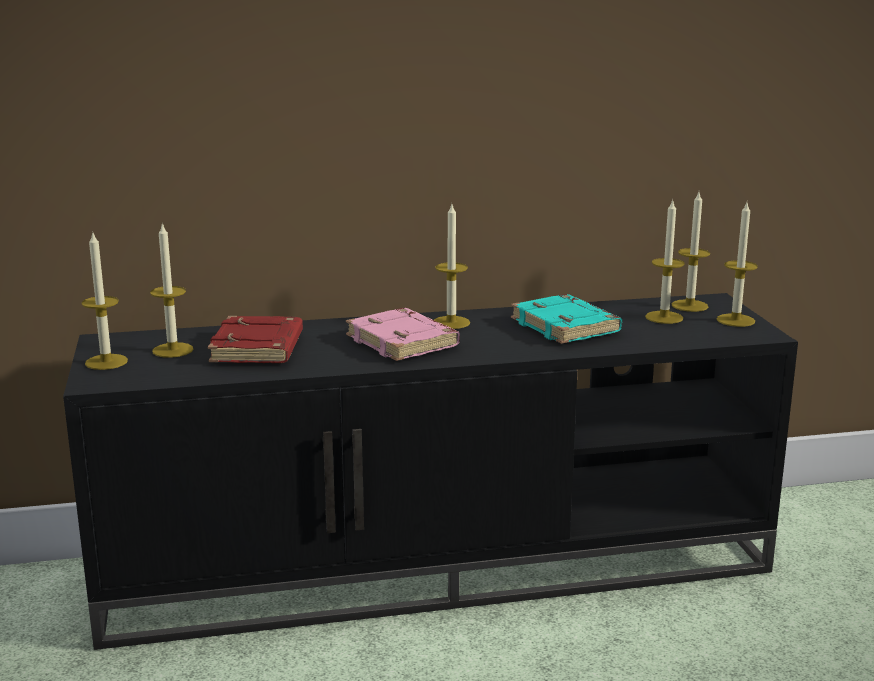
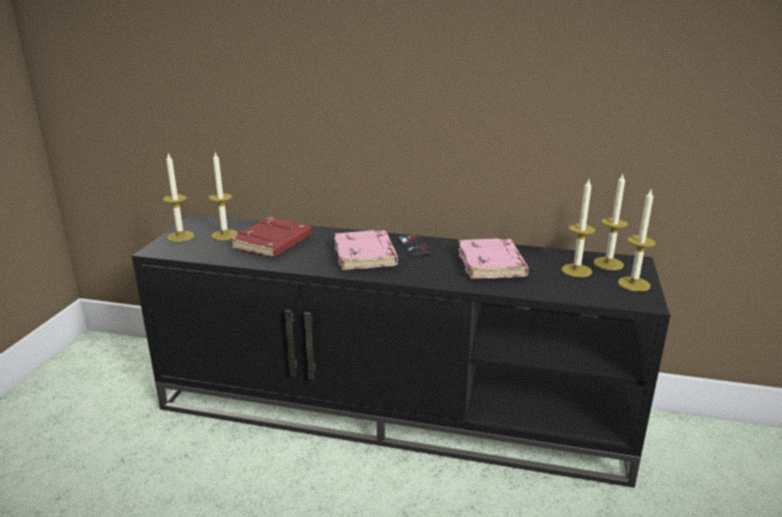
camera: 25 degrees right, 5 degrees up
(451, 322) = (414, 246): candle -> phone
(567, 327) = (492, 264): turquoise book -> pink book

